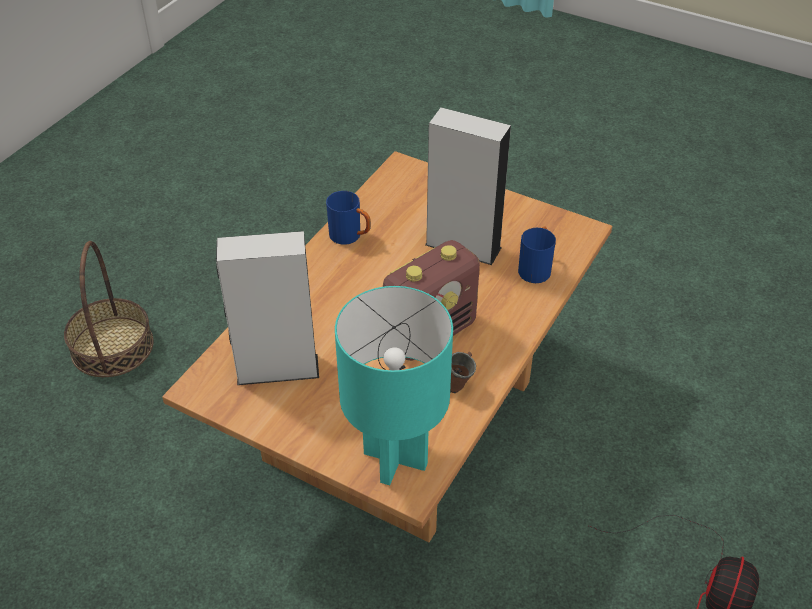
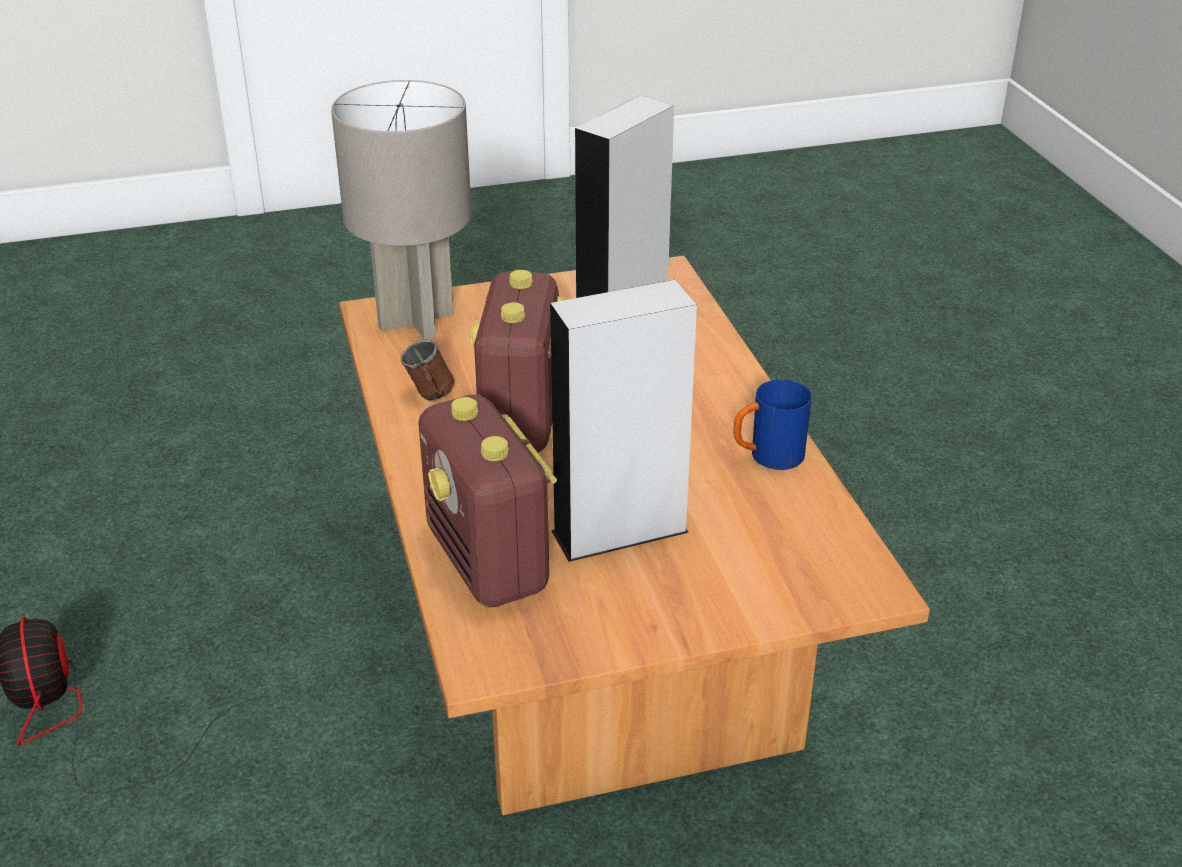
camera: 135 degrees right, 10 degrees down
(112, 346) = (1003, 511): basket -> none
(396, 459) = (414, 320): turquoise table lamp -> grey table lamp
(535, 268) = (488, 562): blue mug -> radio

